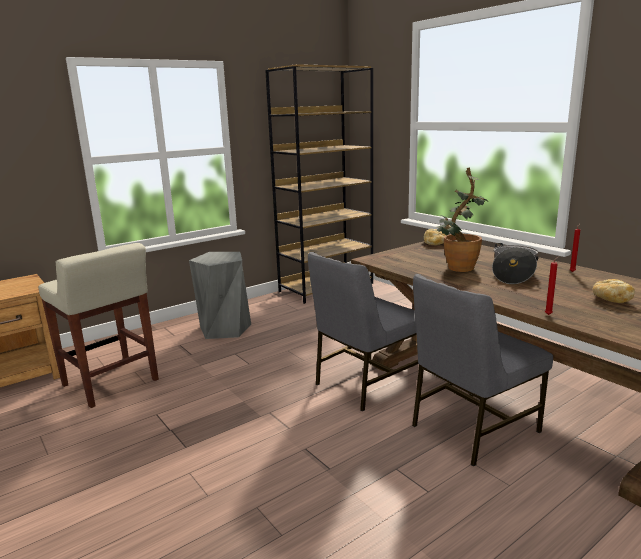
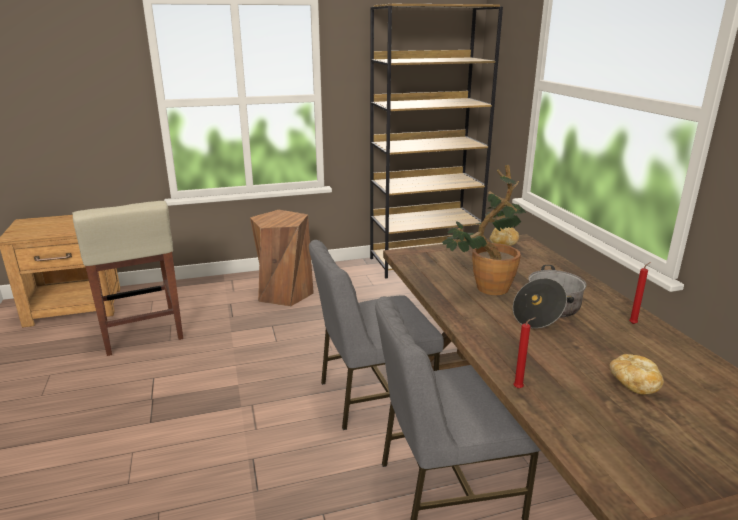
camera: 20 degrees right, 5 degrees up
(224, 329) = (284, 293): grey stool -> brown stool

